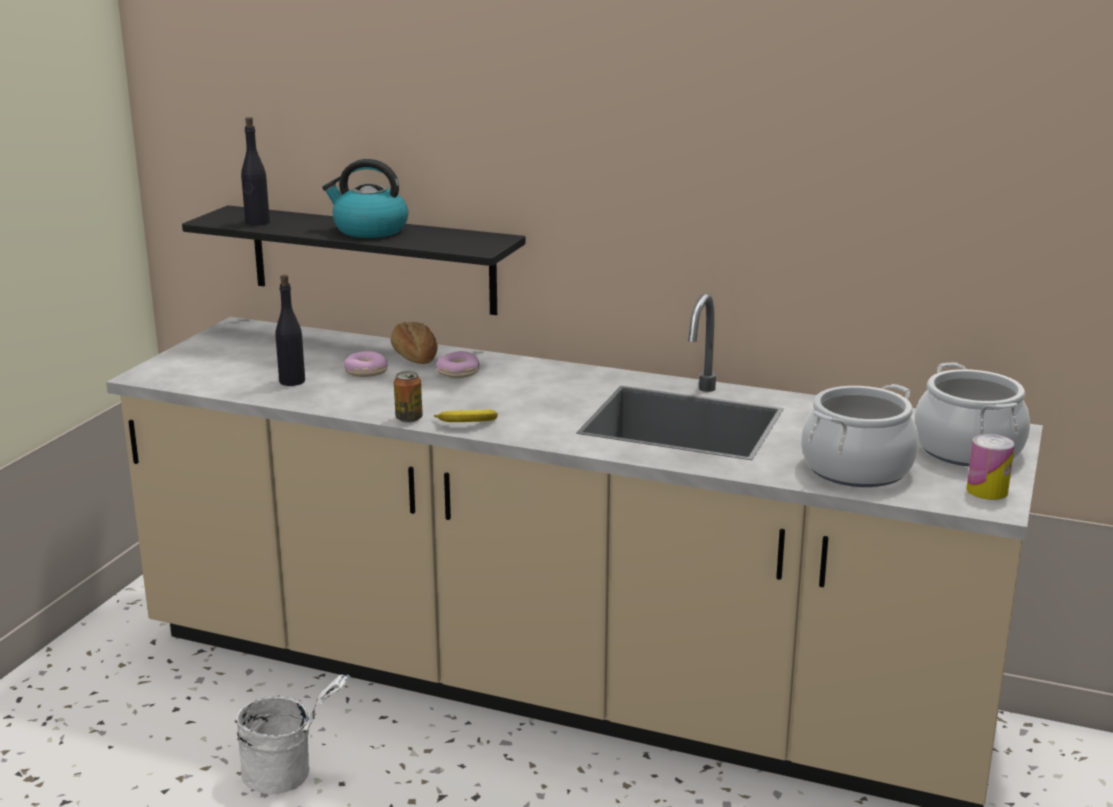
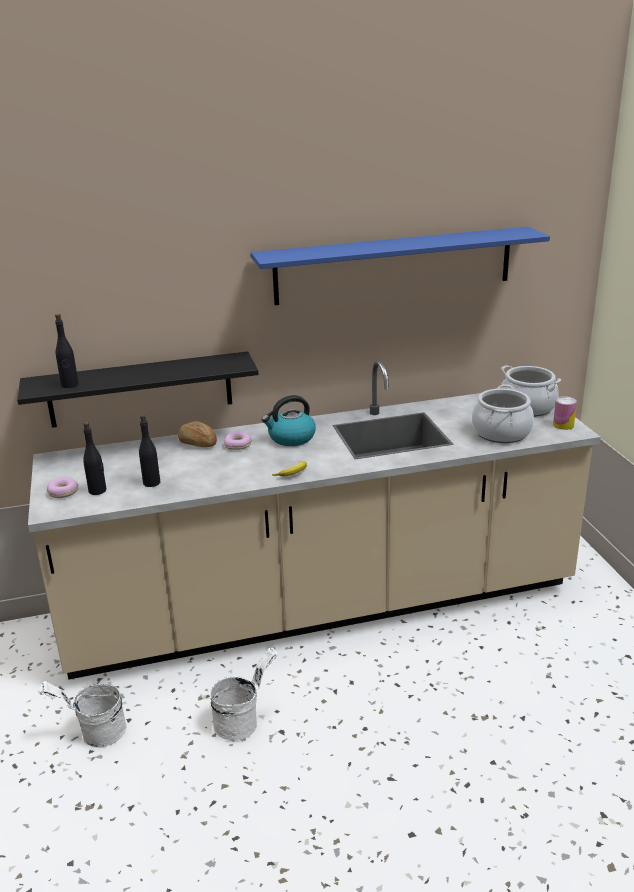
camera: 35 degrees left, 5 degrees up
(127, 706) = (95, 733): none -> white bucket
(225, 371) = (98, 490): none -> black bottle
(365, 372) = (184, 462): donut -> donut (63, 492)
(369, 230) = (153, 371): kettle -> kettle (291, 438)
(409, 418) = (258, 481): can -> none
(773, 138) = (394, 265): none -> blue shelf

